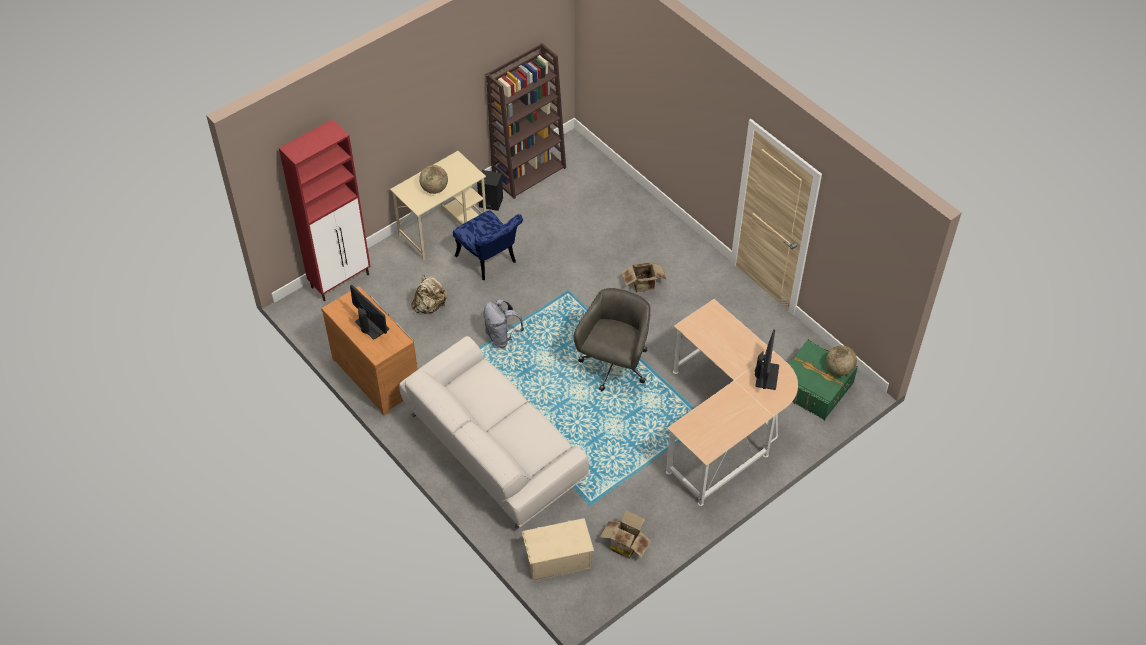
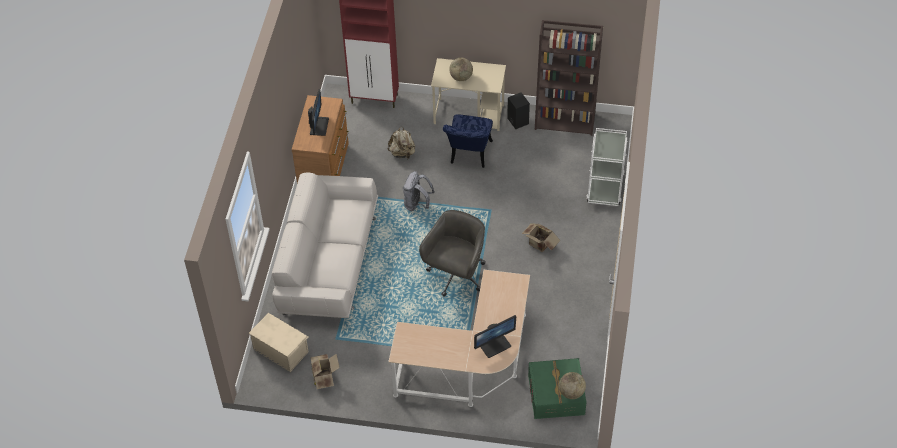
camera: 50 degrees right, 0 degrees up
(614, 366) = (456, 275): grey office chair -> grey office chair turned 45 degrees counterclockwise
(630, 199) = (605, 187): none -> white cart

